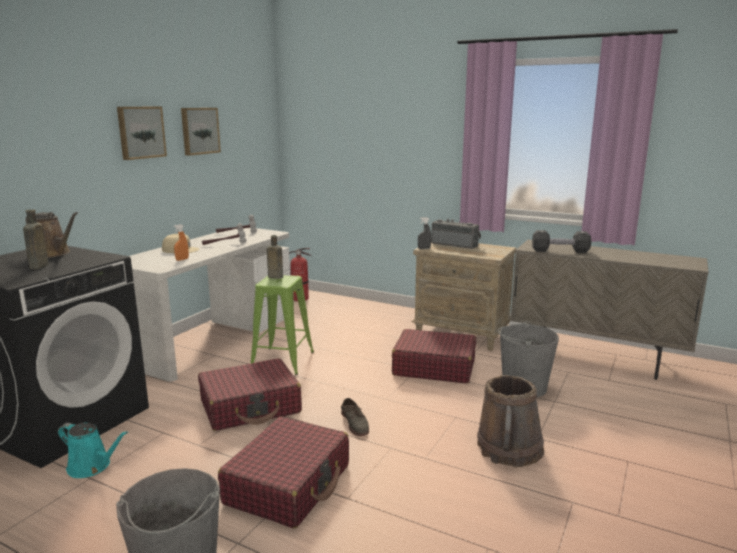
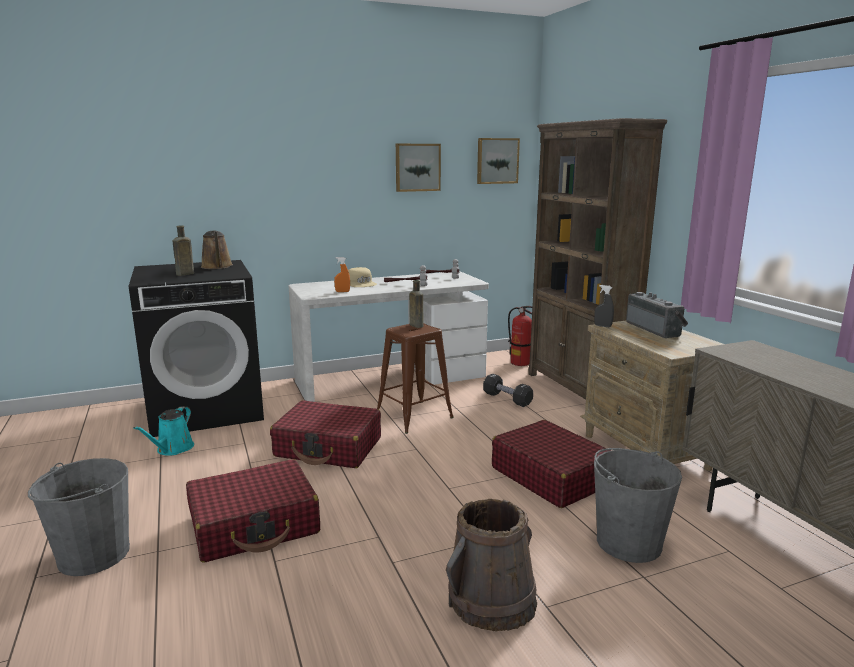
camera: 40 degrees right, 0 degrees up
(92, 466) = (173, 449): turquoise watering can -> turquoise watering can turned 45 degrees clockwise
(140, 132) = (344, 166): picture -> picture (497, 161)
(283, 360) = (415, 416): green stool -> brown stool
(355, 423) = (385, 498): grey shoe -> none
(368, 307) = (578, 390): none -> brown bookcase
(560, 251) = (761, 364): black dumbbell -> black dumbbell (507, 399)

